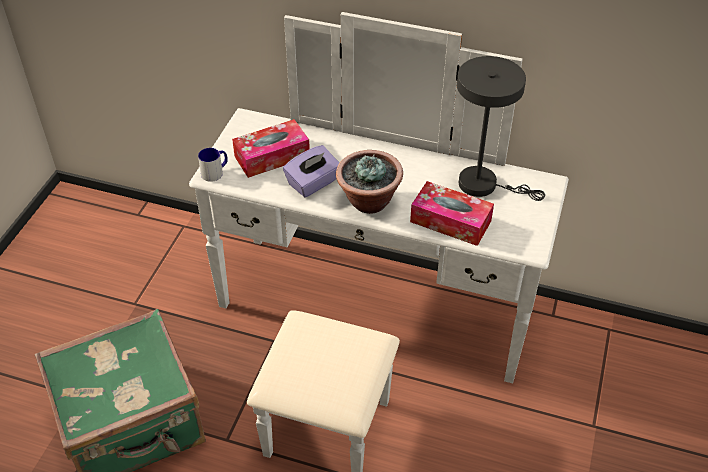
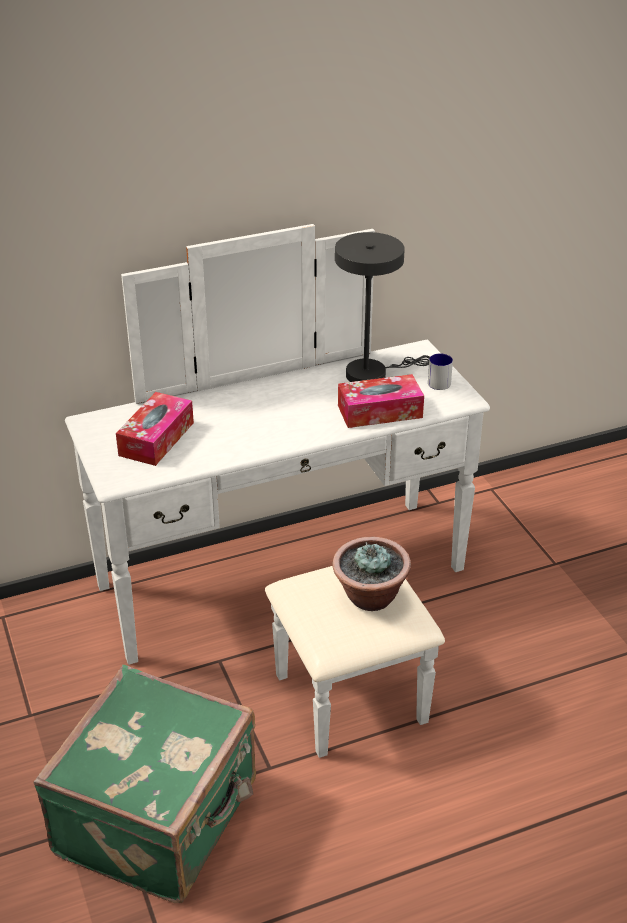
camera: 40 degrees left, 10 degrees down
(215, 172) = (116, 476): mug -> mug (439, 381)
(313, 183) = (224, 441): purple tissue box -> none
(368, 201) = (292, 430): potted plant -> potted plant (370, 598)

